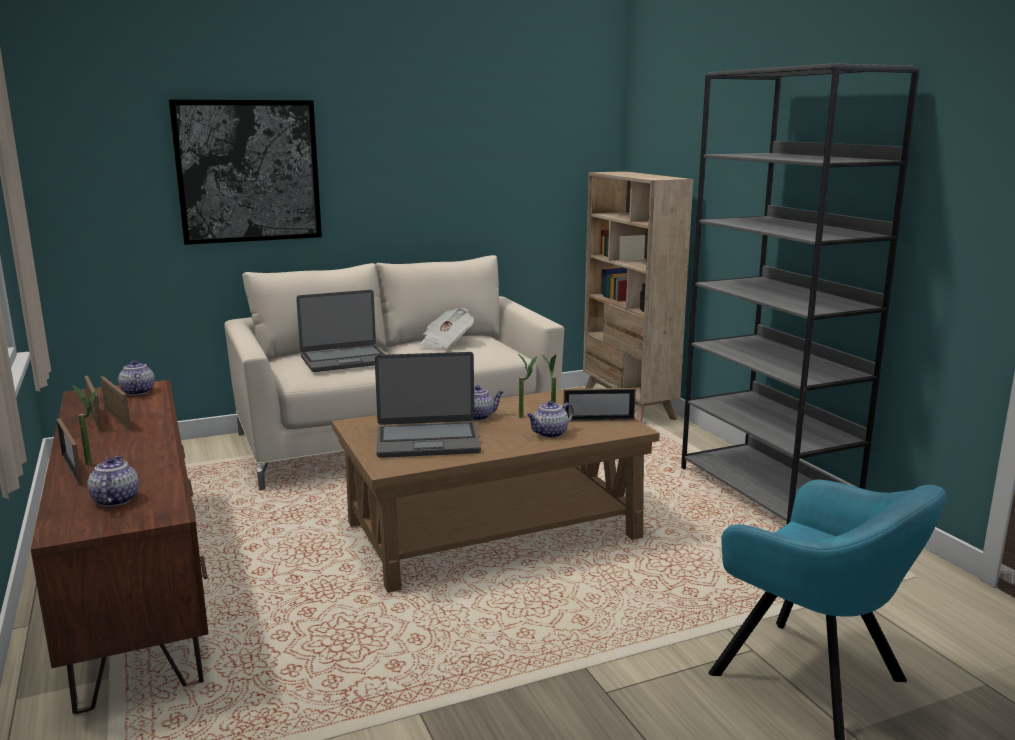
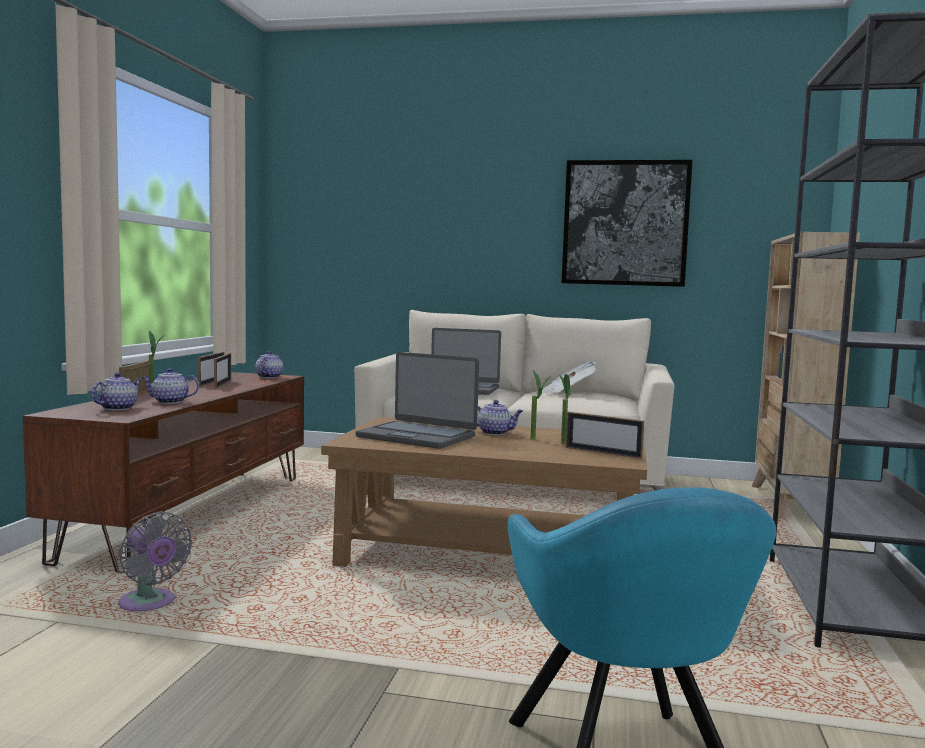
camera: 35 degrees right, 10 degrees down
(248, 171) = (433, 229): picture -> picture (625, 223)
(285, 705) = (149, 604): none -> grey fan
(550, 434) = (532, 451): teapot -> teapot (169, 402)

